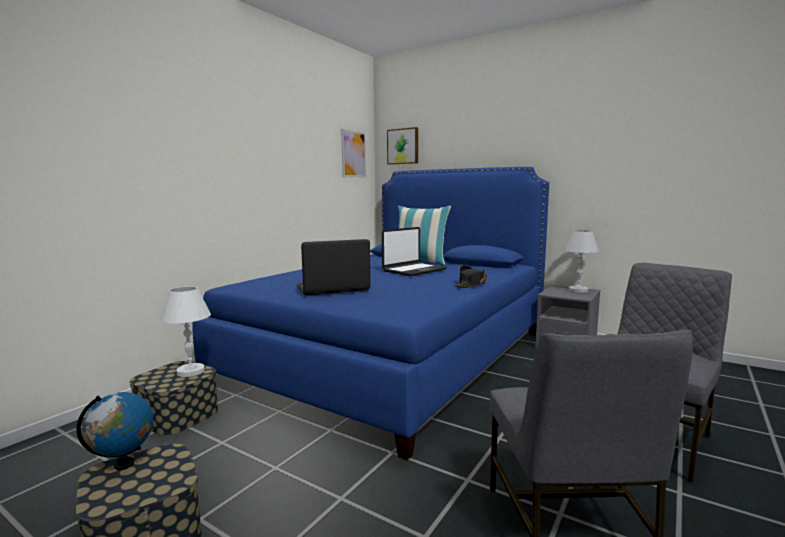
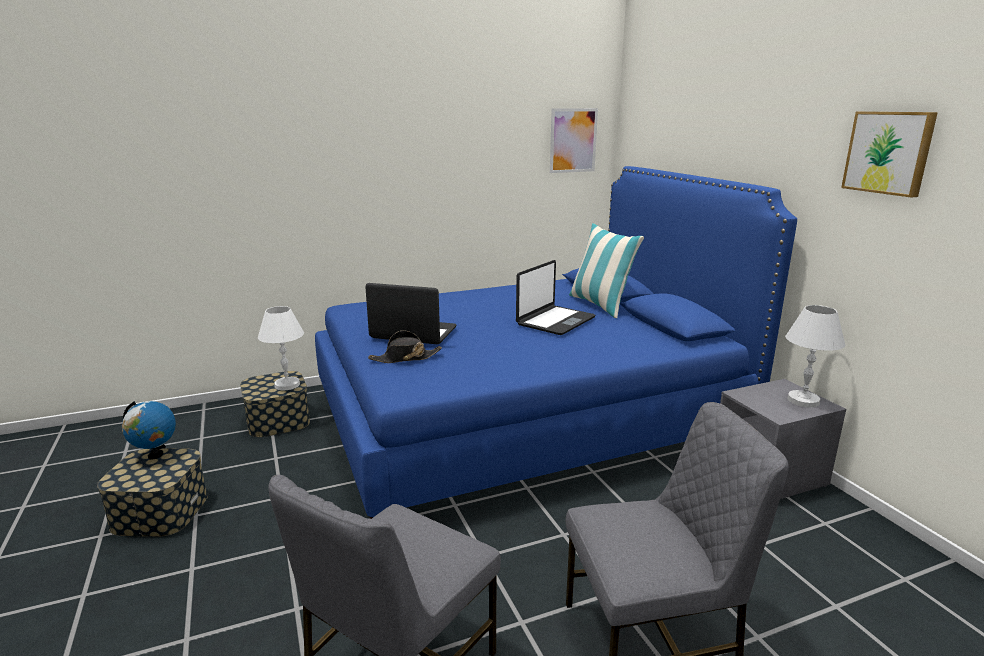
camera: 35 degrees right, 10 degrees up
(403, 146) = (644, 130): picture -> picture (889, 152)
(414, 270) = (555, 321): laptop -> laptop turned 45 degrees counterclockwise
(471, 284) = (567, 363): black hat -> black hat (405, 358)

